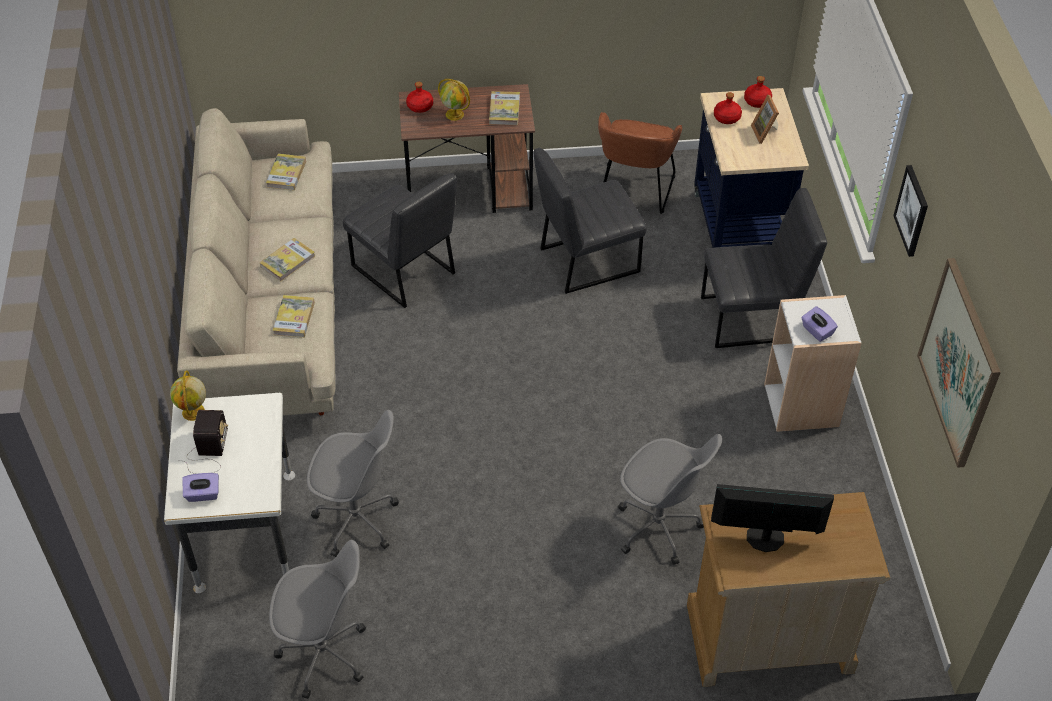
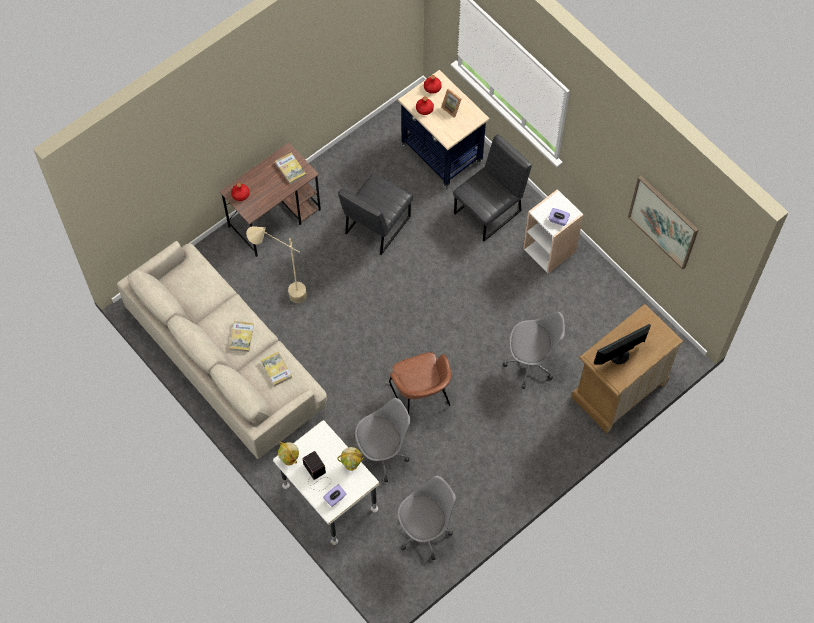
camera: 35 degrees left, 15 degrees up
(286, 174) = (189, 280): book -> none
(404, 271) = (282, 294): grey chair -> beige floor lamp
(455, 114) = (265, 188): globe -> globe (351, 464)
(634, 191) = (367, 163): brown armchair -> brown armchair (421, 397)
(912, 210) = (593, 147): picture -> none

